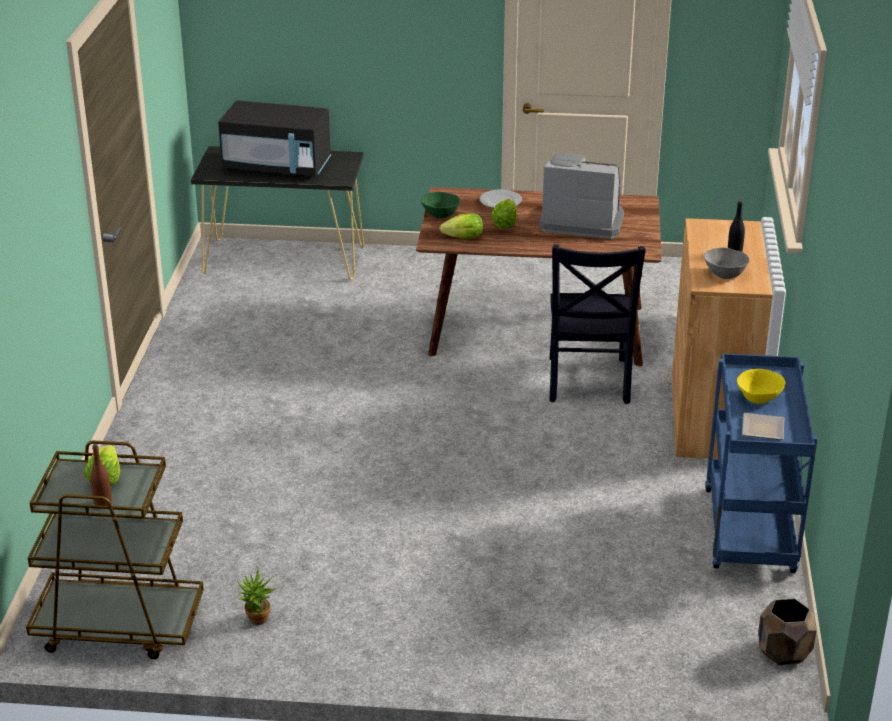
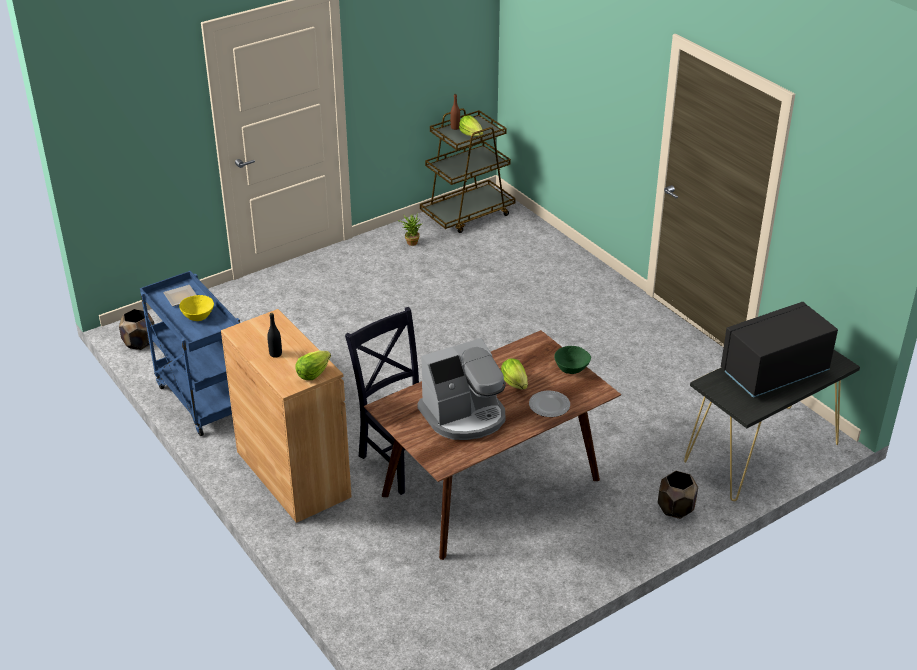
camera: 140 degrees right, 5 degrees up
(412, 260) = (675, 509): none -> brown planter
(464, 238) = (524, 355): lettuce -> lettuce (313, 374)
(725, 274) = (266, 332): grey bowl -> none

